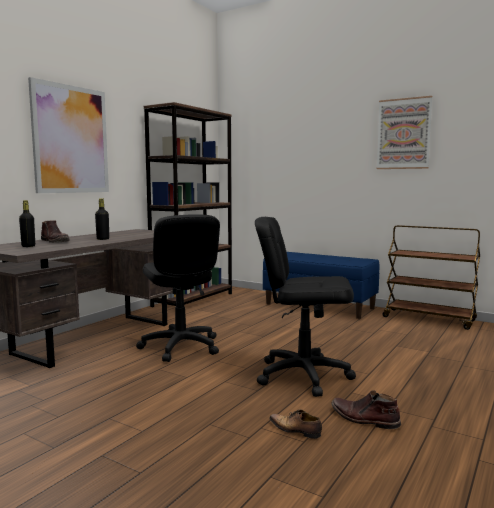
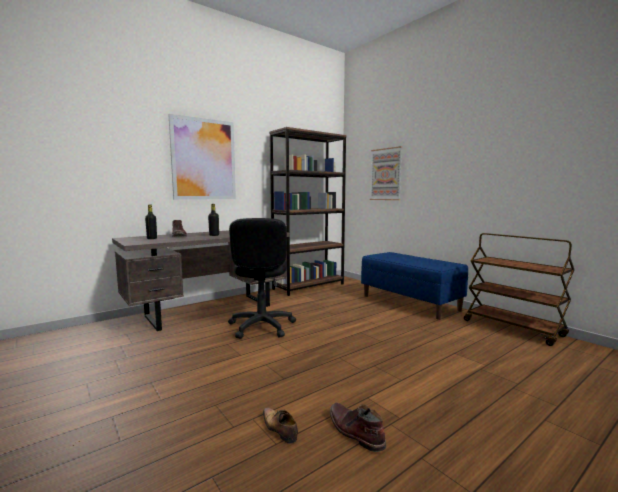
camera: 20 degrees right, 0 degrees up
(303, 375) = (337, 370): black office chair -> none
(403, 134) = (496, 143): picture -> picture (386, 174)

